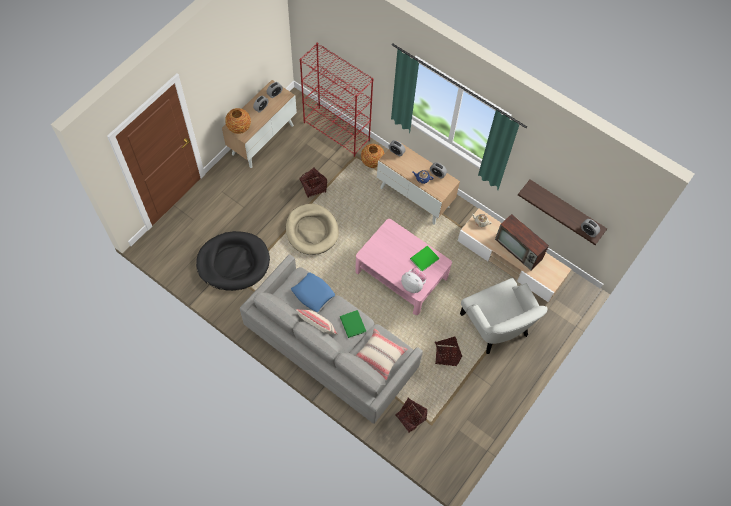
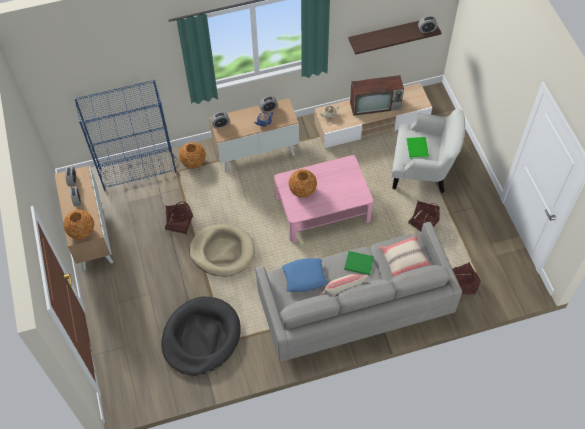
camera: 50 degrees left, 5 degrees down
(337, 131) = (138, 170): red bookcase -> blue bookcase
(390, 246) = (302, 190): none -> vase
(413, 285) = (353, 196): plush toy -> none
(423, 259) = (335, 173): green book -> green book (416, 149)

